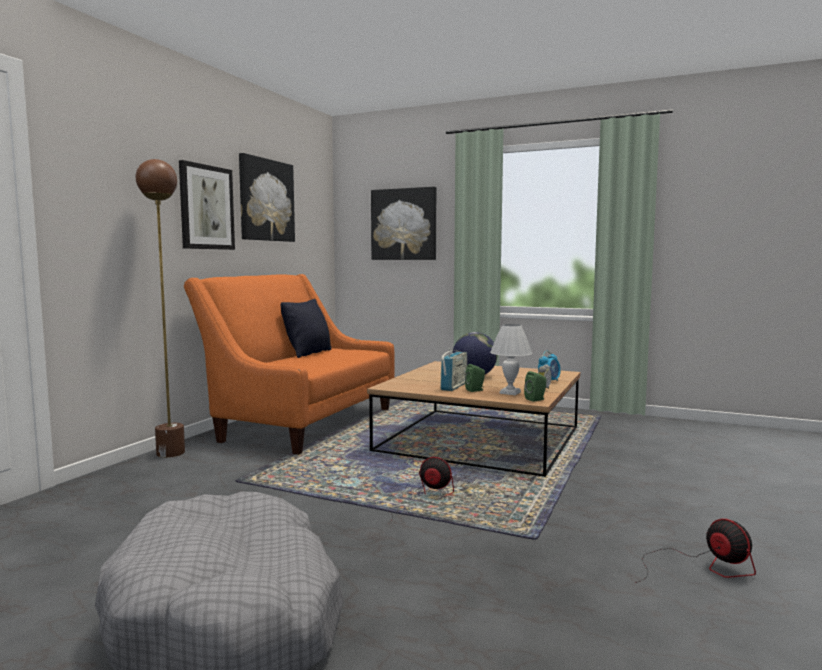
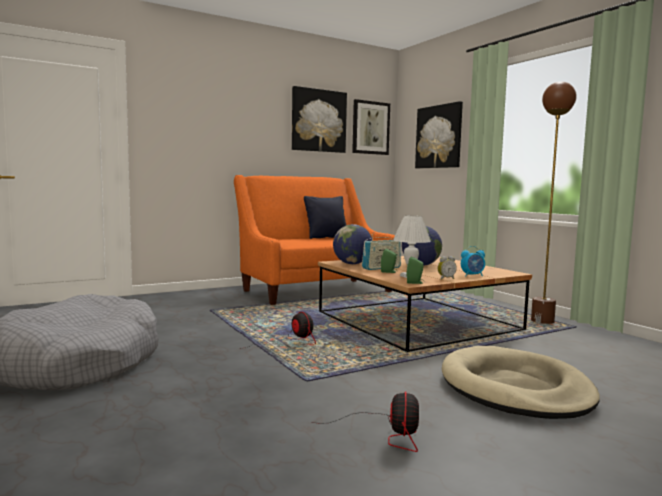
camera: 35 degrees right, 0 degrees up
(170, 453) = (209, 291): brown floor lamp -> brown floor lamp (542, 321)
(206, 207) = (259, 126): picture -> picture (370, 128)
(412, 386) = (352, 264): none -> globe
(681, 488) = (515, 388): none -> beige dog bed

